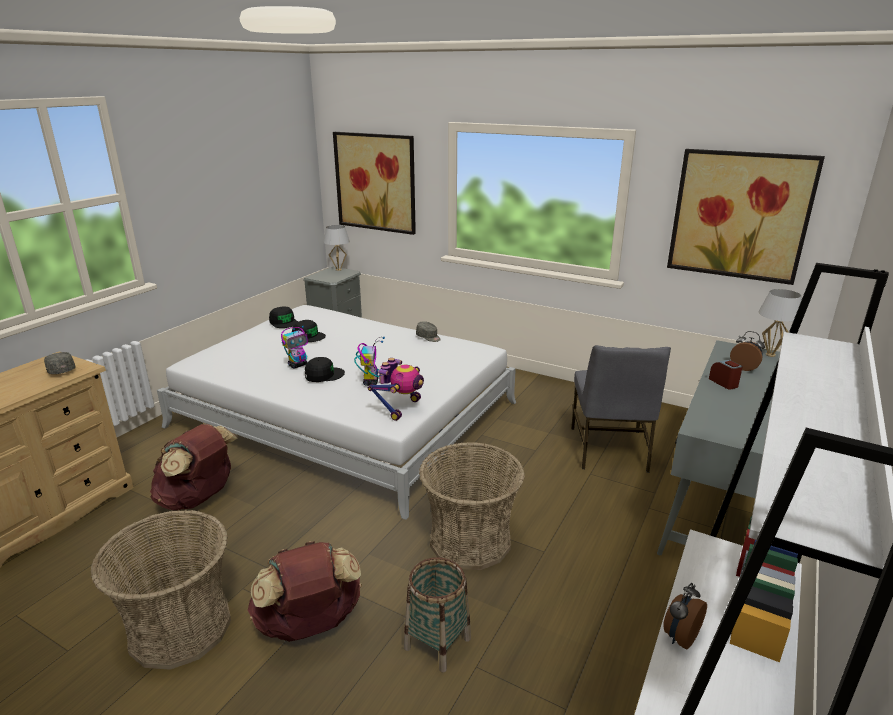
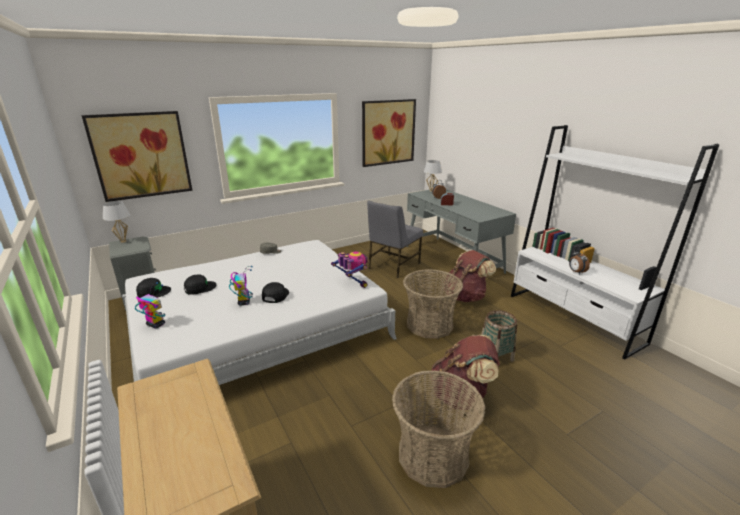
camera: 60 degrees left, 0 degrees up
(60, 370) = (179, 385): grey cap -> none
(198, 498) = (290, 424): brown backpack -> brown backpack (465, 296)
(371, 382) = (308, 283): toy robot -> toy robot (155, 324)
(609, 450) = (393, 266): grey chair -> grey chair turned 90 degrees clockwise

